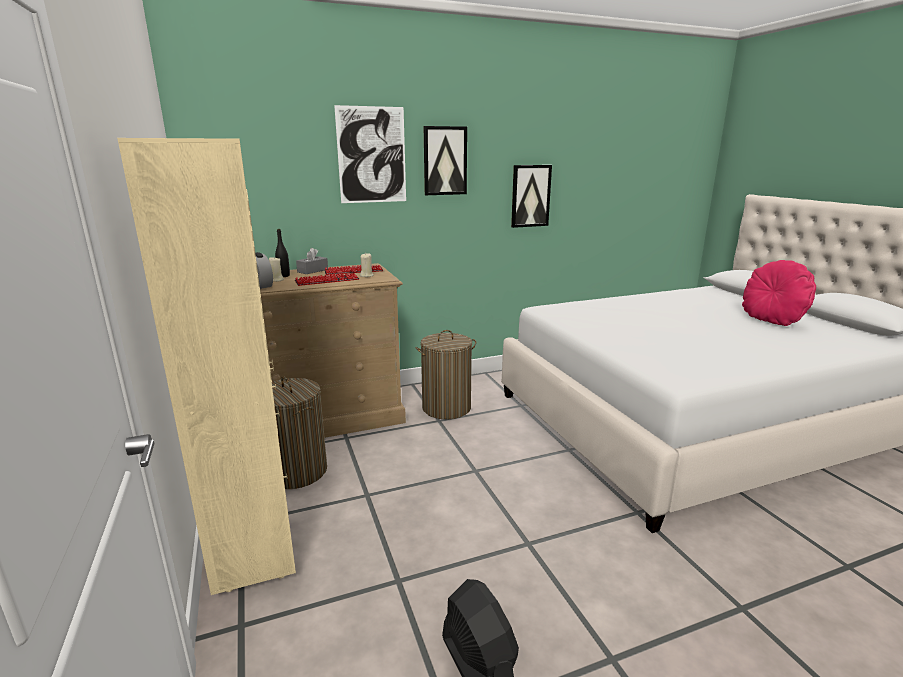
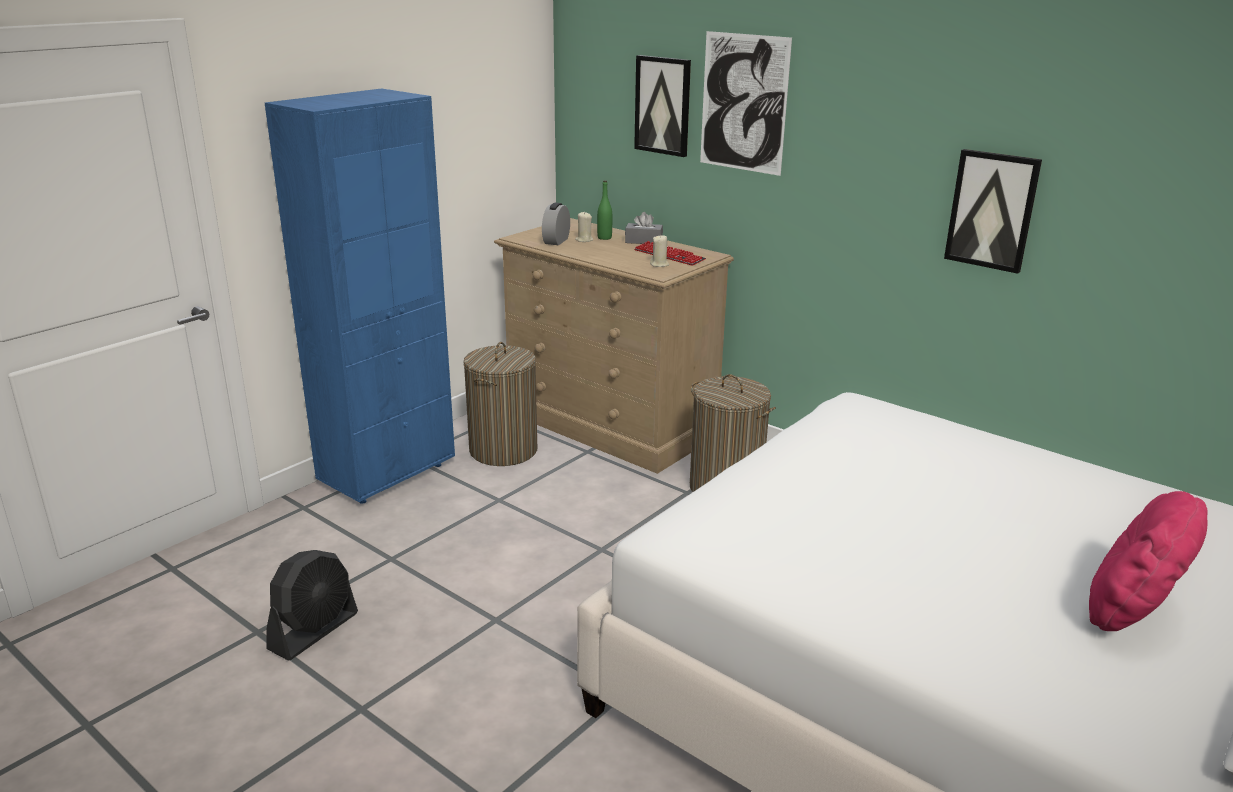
camera: 60 degrees right, 5 degrees up
(255, 545) = (389, 475): beige cabinet -> blue cabinet
(283, 276) = (604, 238): black bottle -> green bottle
(327, 281) = (611, 256): keyboard -> none
(445, 161) = (843, 125): picture -> picture (663, 105)

